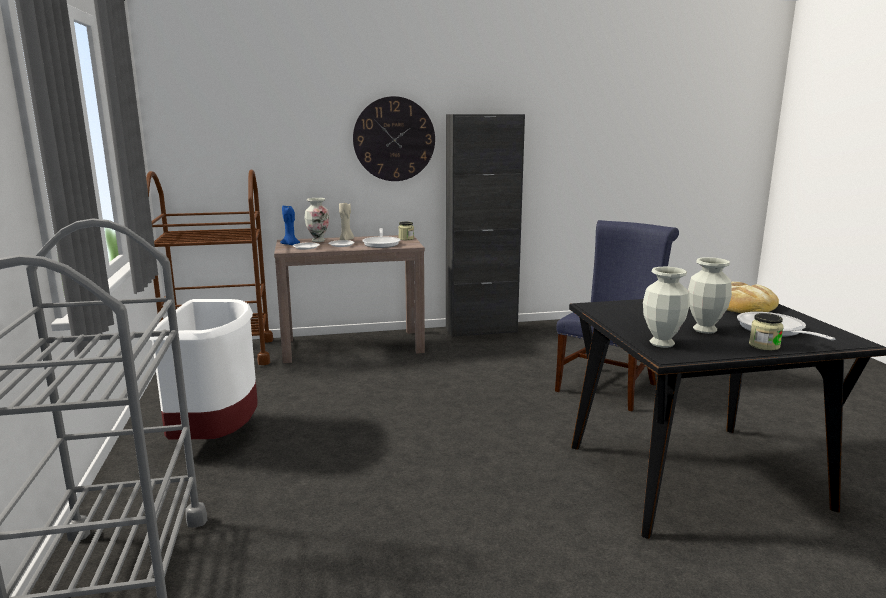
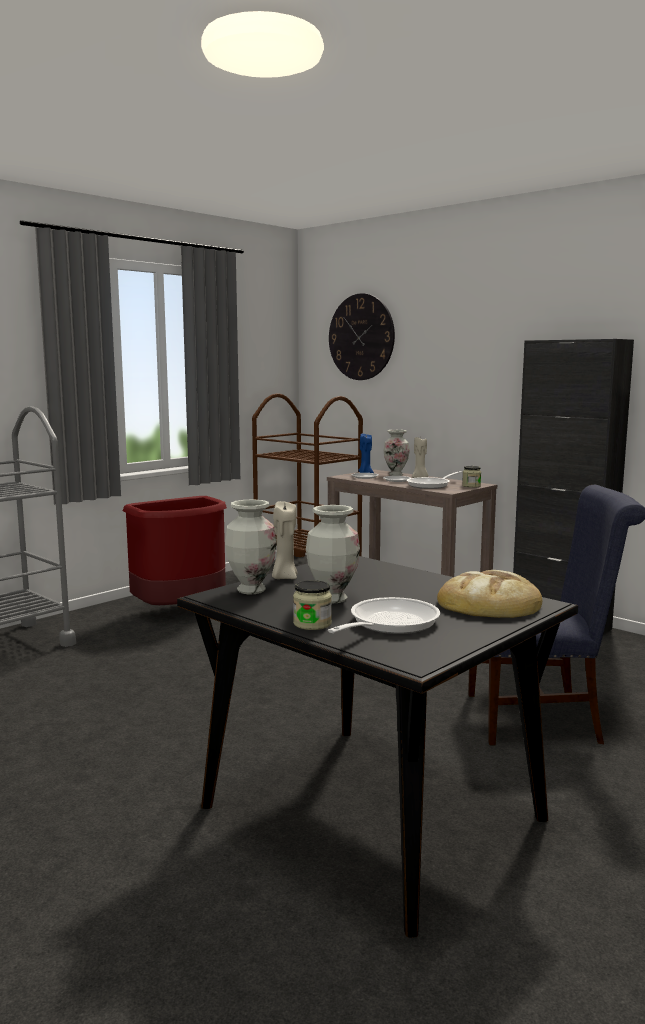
camera: 55 degrees right, 5 degrees down
(217, 435) = (182, 611): white trash can -> red trash can
(394, 139) = (489, 371): wall clock -> wall clock (361, 337)
(632, 329) = (284, 577): none -> beige candle

